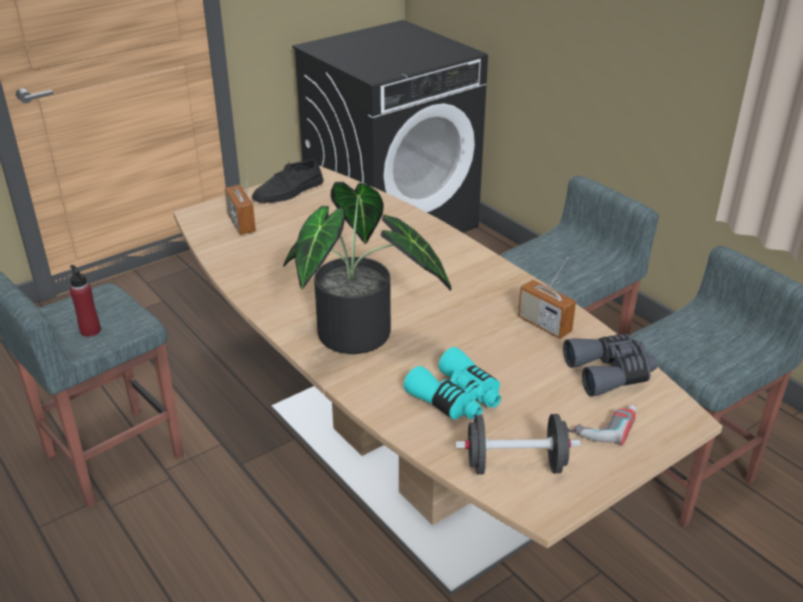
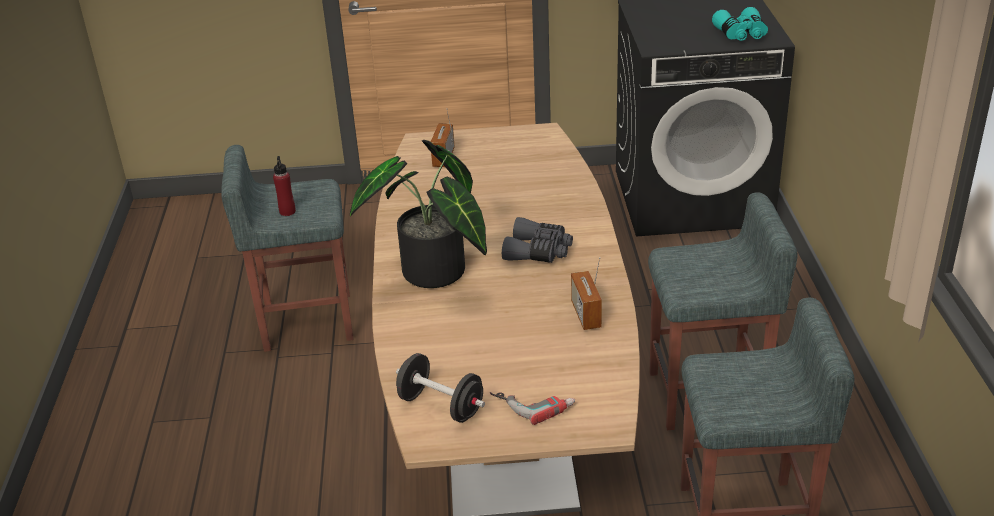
camera: 35 degrees right, 0 degrees up
(289, 191) = (507, 140): black shoe -> none
(457, 398) = (454, 345): turquoise binoculars -> turquoise binoculars (741, 34)
(610, 373) = (593, 370): grey binoculars -> grey binoculars (538, 251)

